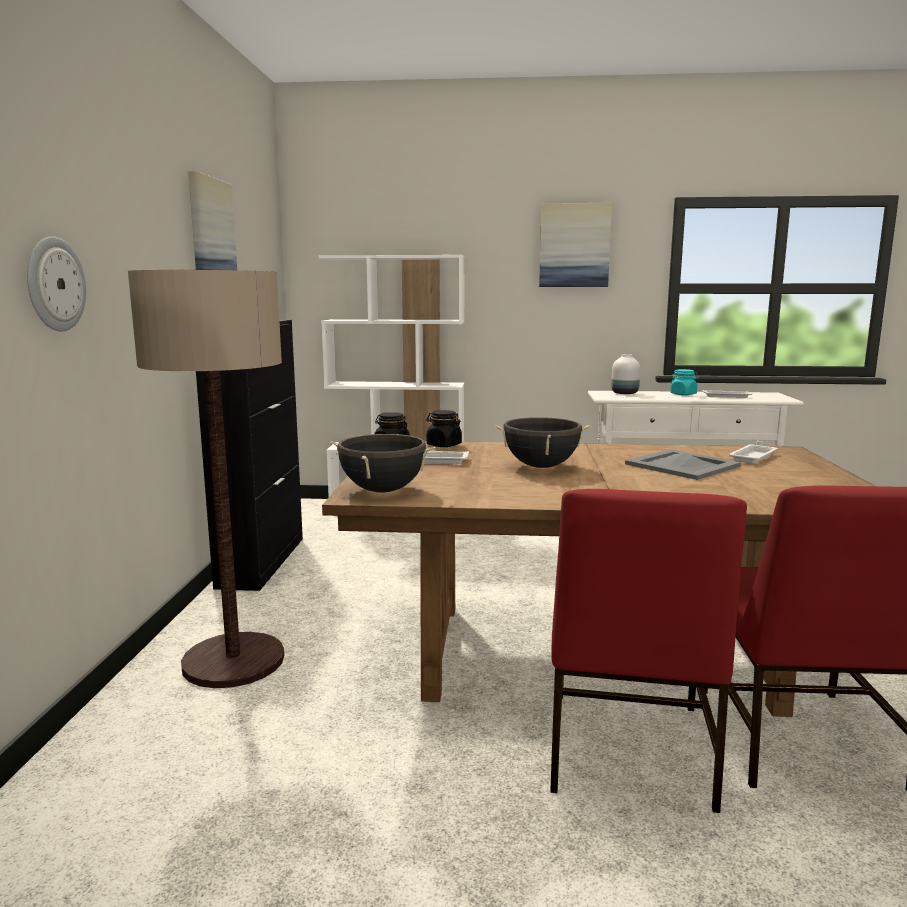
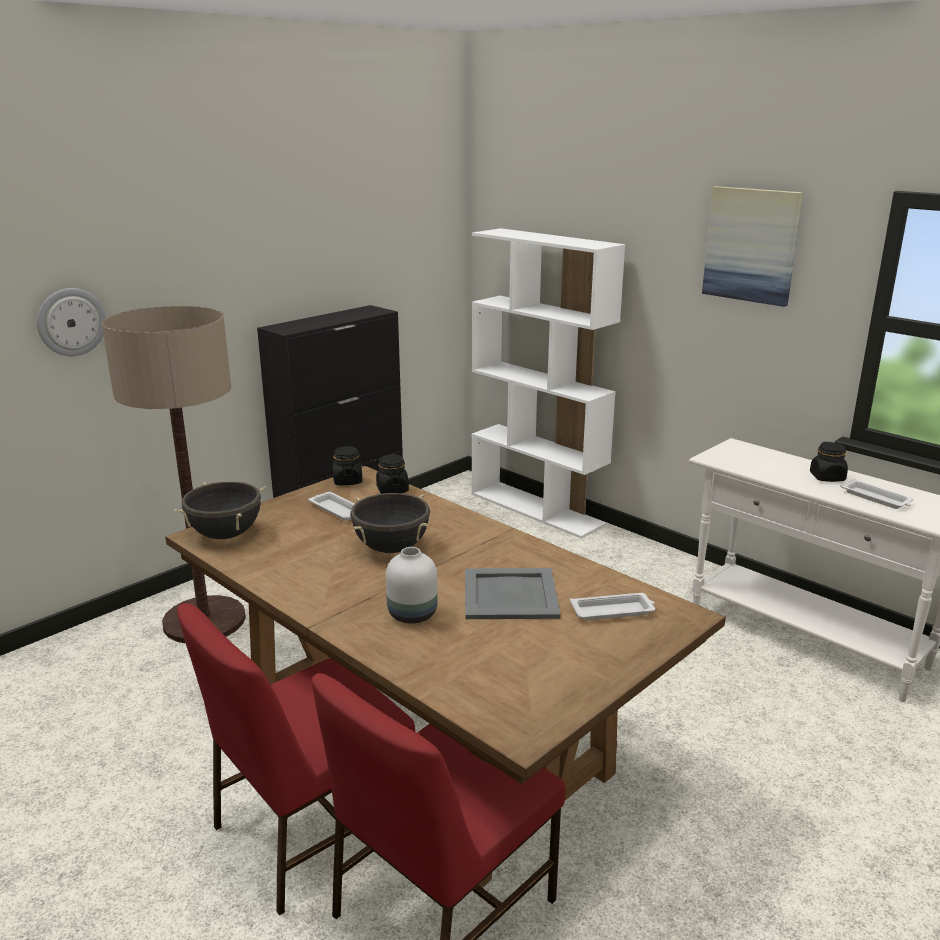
camera: 40 degrees right, 10 degrees up
(211, 232) = (310, 231): picture -> none
(624, 393) = (755, 455): white vase -> white vase (412, 614)
(683, 394) = (827, 477): turquoise jar -> black jar

